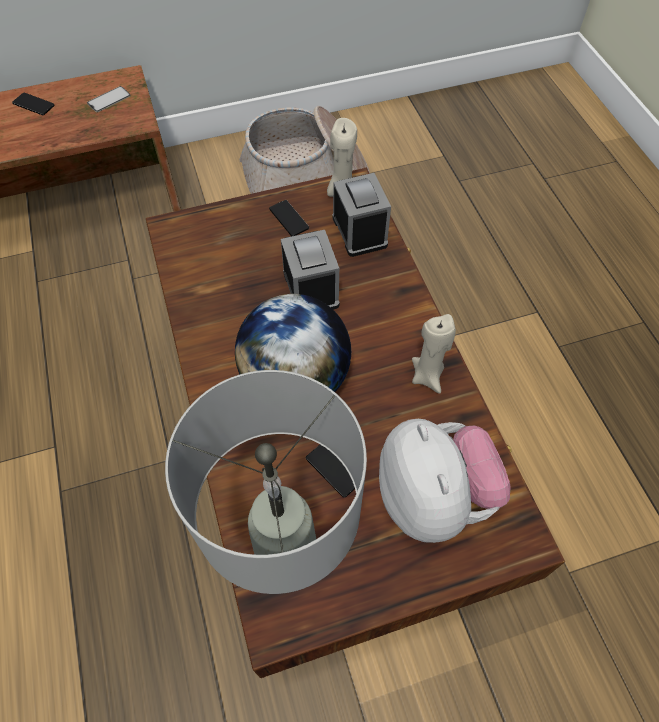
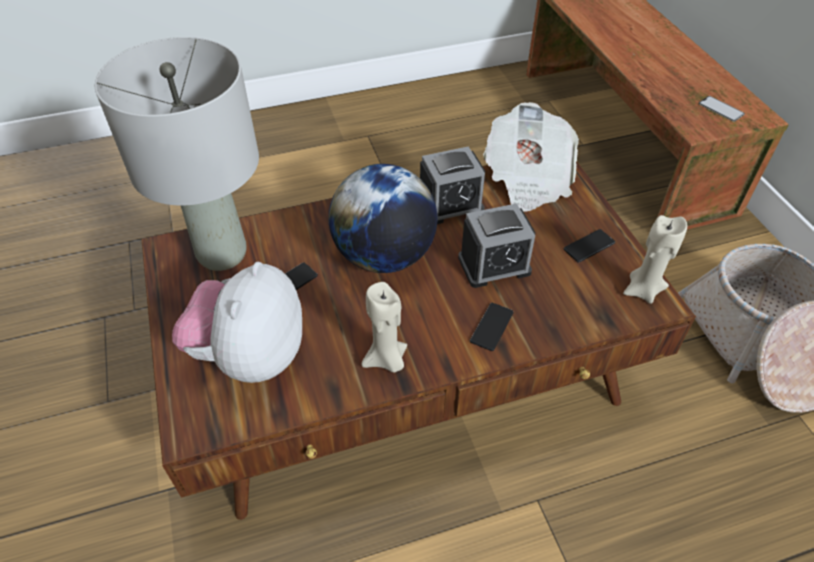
camera: 90 degrees right, 10 degrees down
(33, 104) = (692, 67): phone -> phone (491, 327)
(191, 253) = (527, 179): none -> newspaper
(359, 231) = (583, 306): alarm clock -> alarm clock (450, 205)
(433, 497) = (251, 356): plush toy -> plush toy turned 120 degrees clockwise

